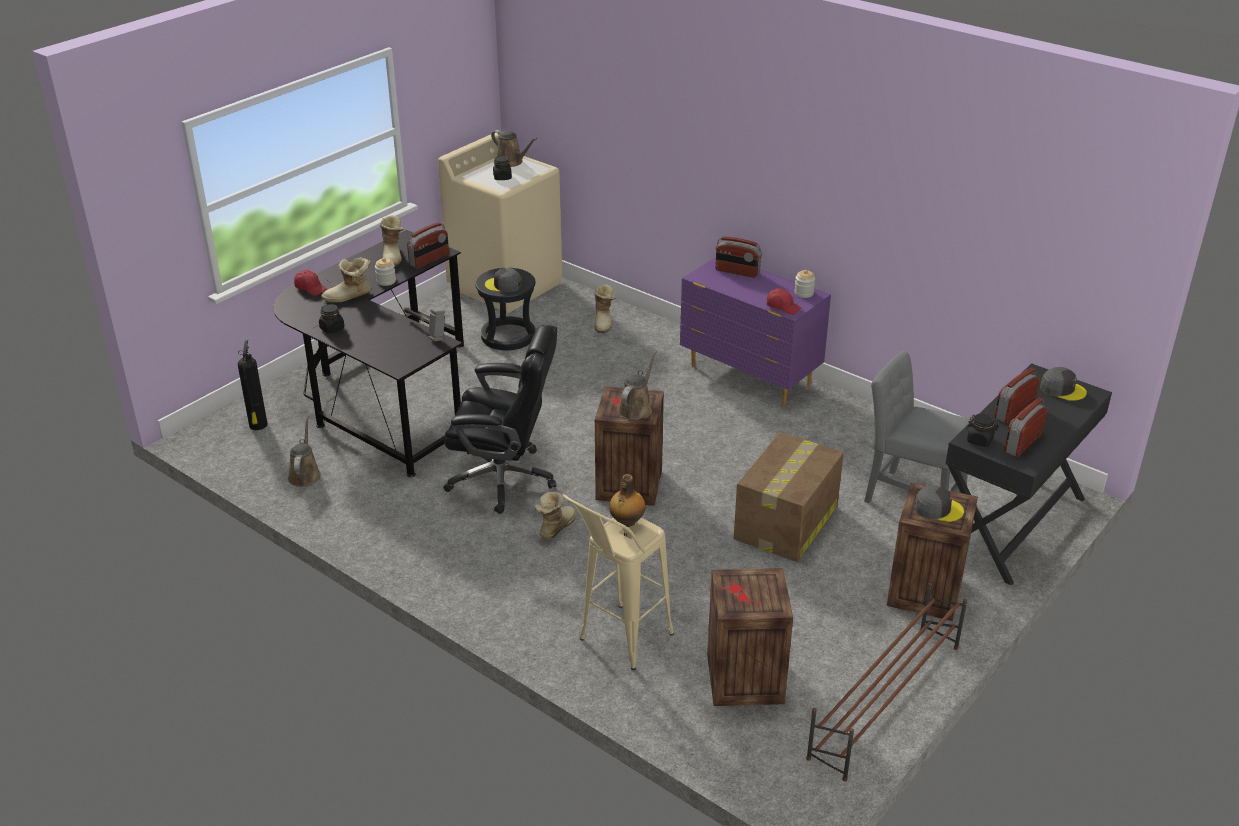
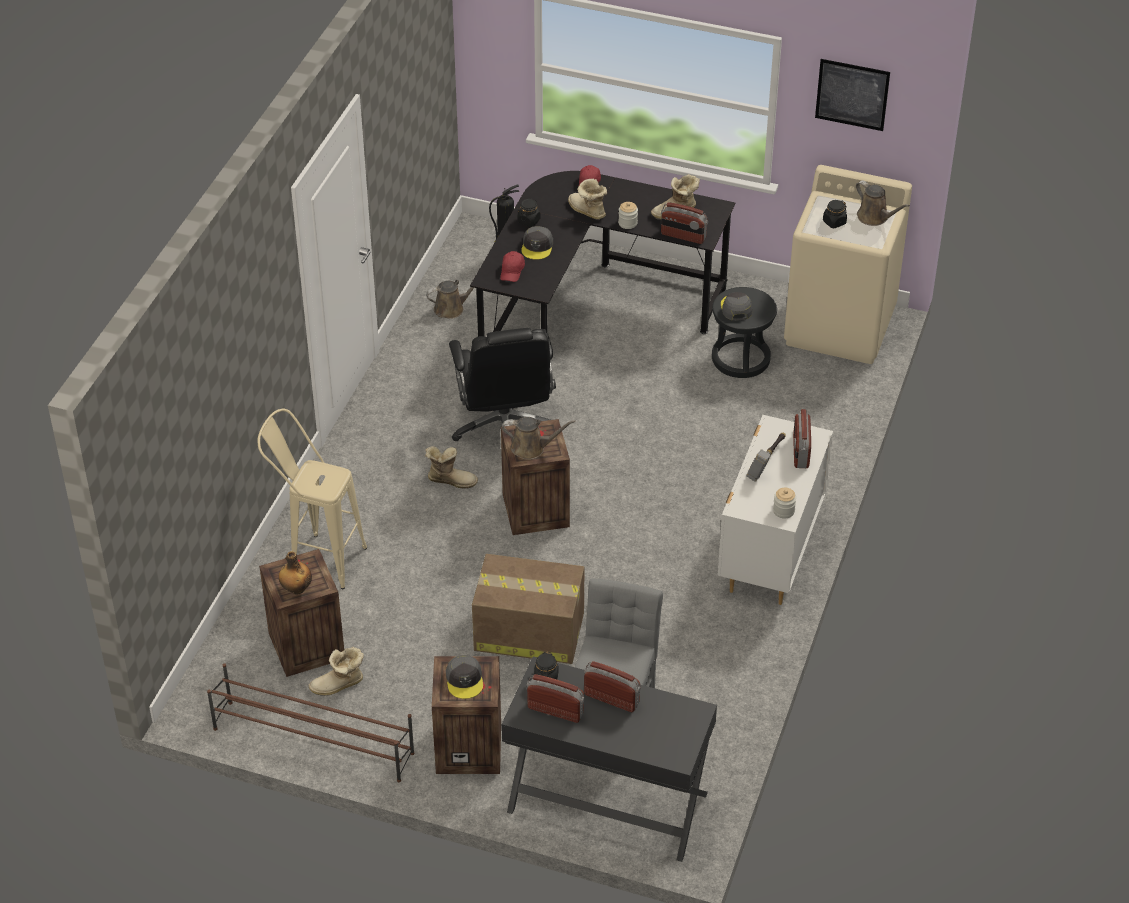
camera: 70 degrees right, 10 degrees up
(424, 330) = (556, 274): hammer -> hammer (767, 463)
(446, 73) = (852, 94): none -> picture
(511, 162) = (875, 217): brown watering can -> brown watering can turned 60 degrees counterclockwise
(604, 322) = (810, 418): boot -> boot (339, 685)
(626, 522) = (334, 475): bottle -> bottle (296, 589)
(750, 376) = (770, 554): purple dresser -> white dresser
(783, 307) = (744, 500): red cap -> red cap (512, 271)
(1062, 389) = (675, 733): grey cap -> grey cap (537, 246)

